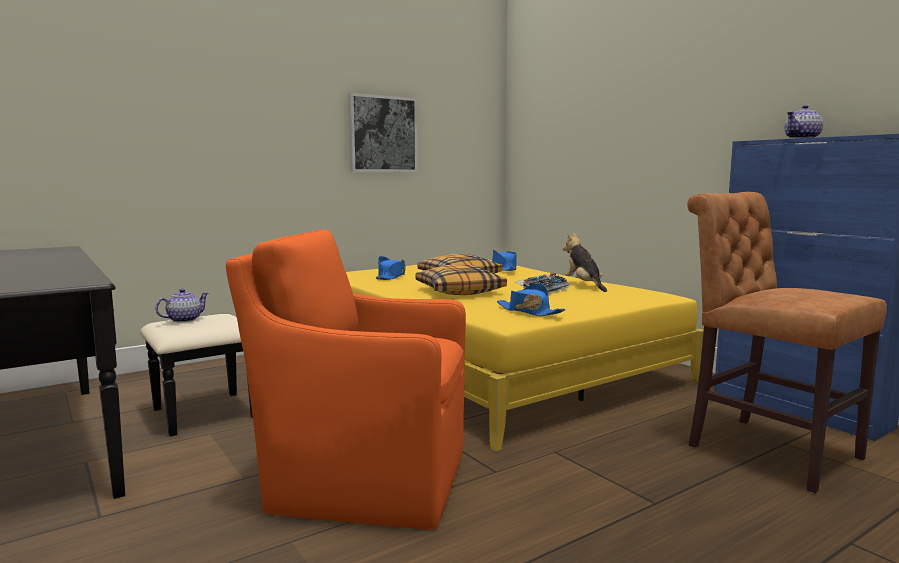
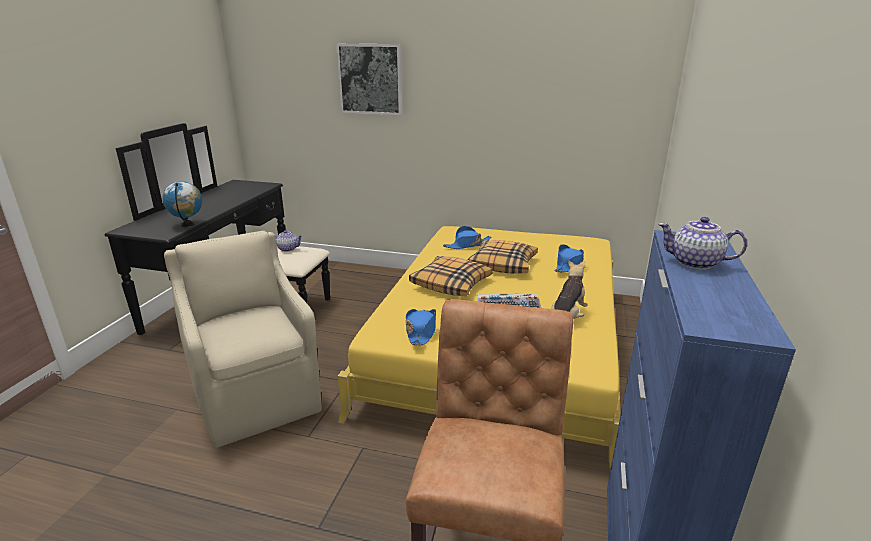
camera: 50 degrees right, 15 degrees up
(84, 274) = (188, 225): none -> globe
(364, 480) = (257, 396): orange armchair -> beige armchair
(383, 134) = (514, 110): picture -> picture (370, 79)

